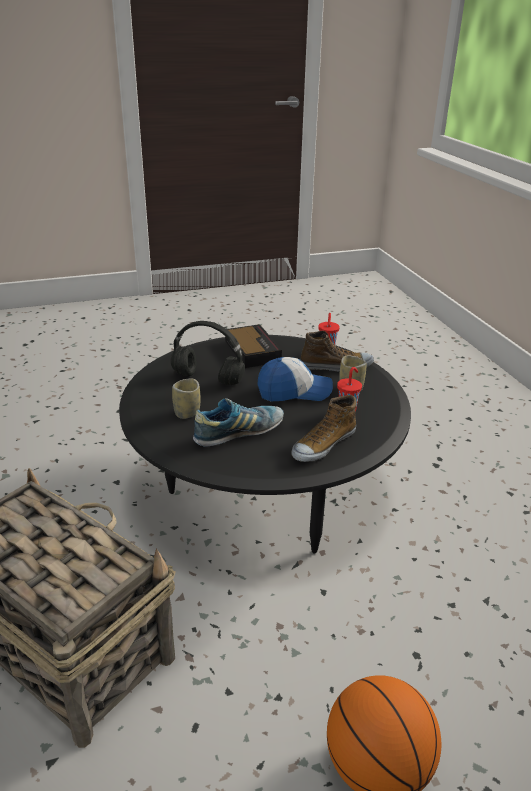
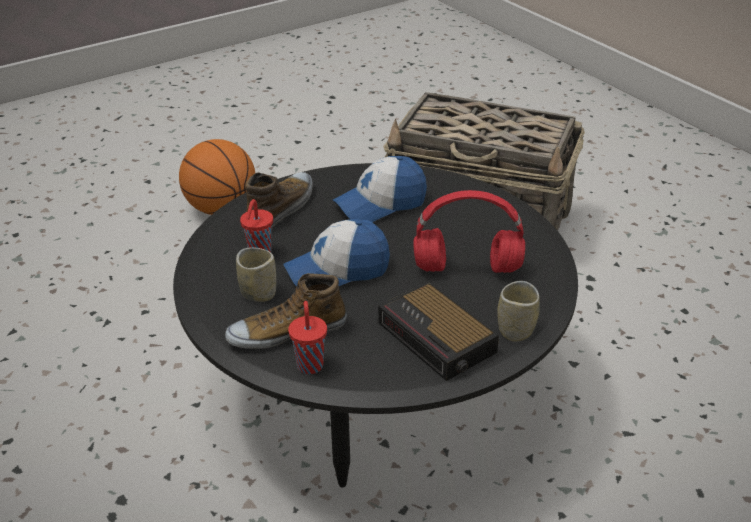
camera: 165 degrees right, 5 degrees up
(187, 413) = (455, 216): cup -> cup (516, 330)
(206, 379) = (469, 268): black headphones -> red headphones
(239, 433) = (380, 204): shoe -> cap

